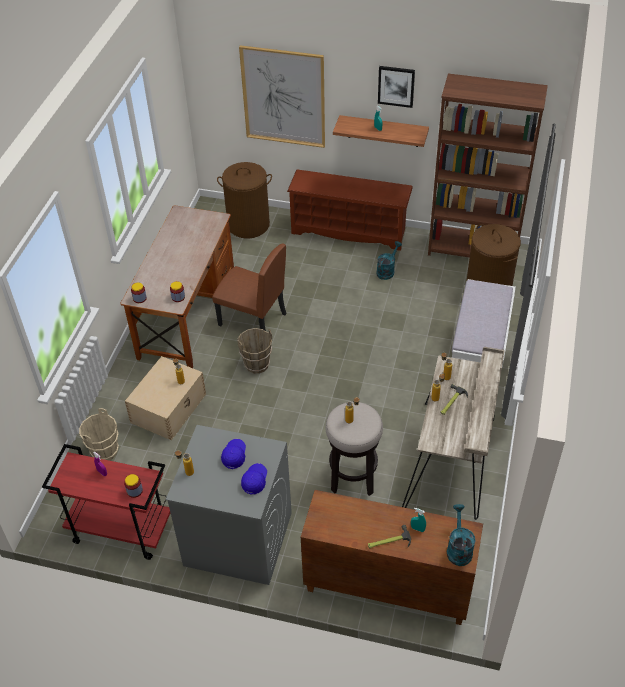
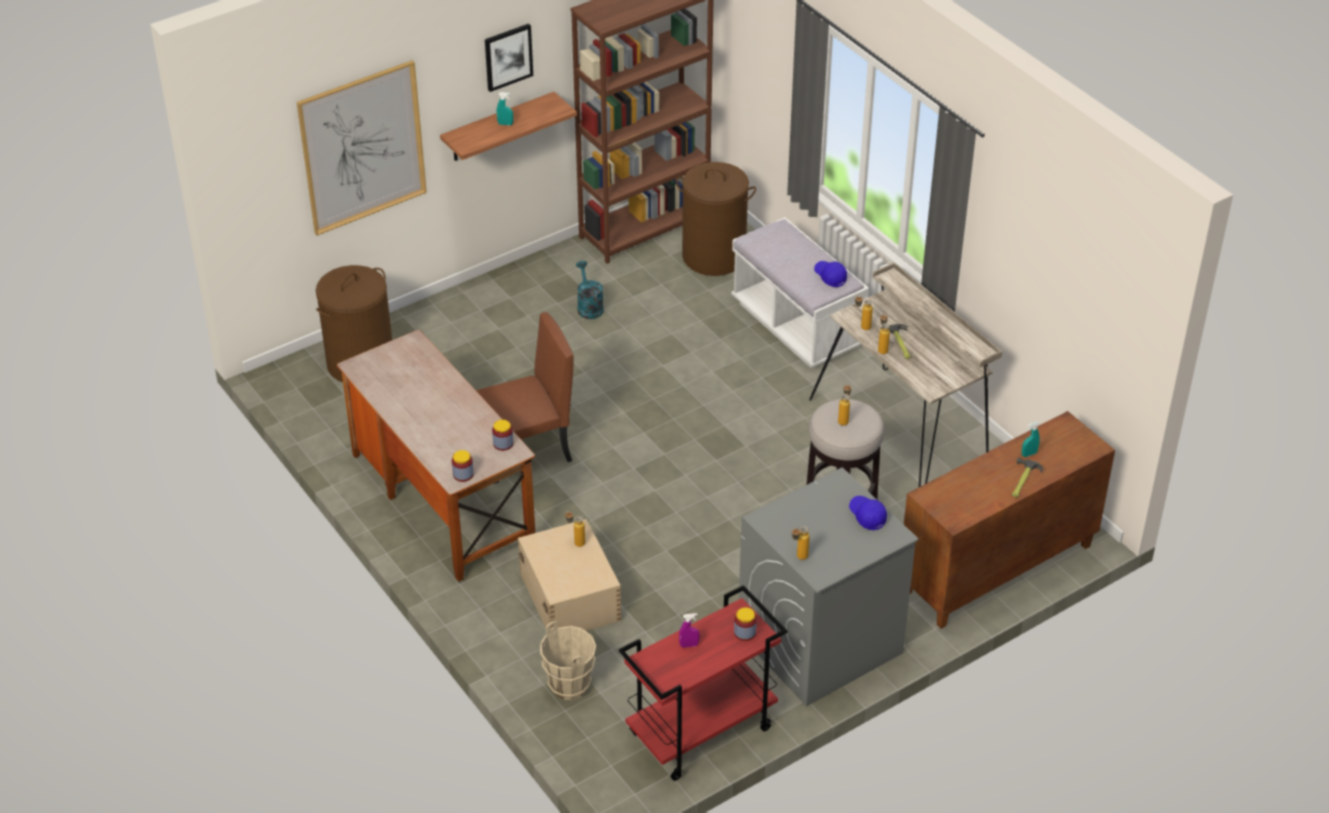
camera: 50 degrees left, 5 degrees down
(234, 456) = (818, 512): blue cap -> blue cap (830, 277)
(256, 364) = (595, 488): brown bucket -> none
(349, 231) = (487, 293): brown shoe rack -> none
(458, 548) = (1078, 442): turquoise watering can -> none

